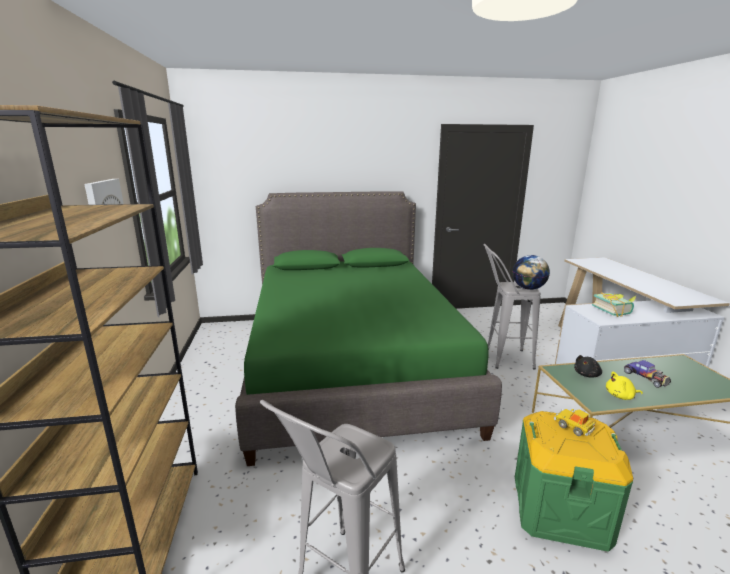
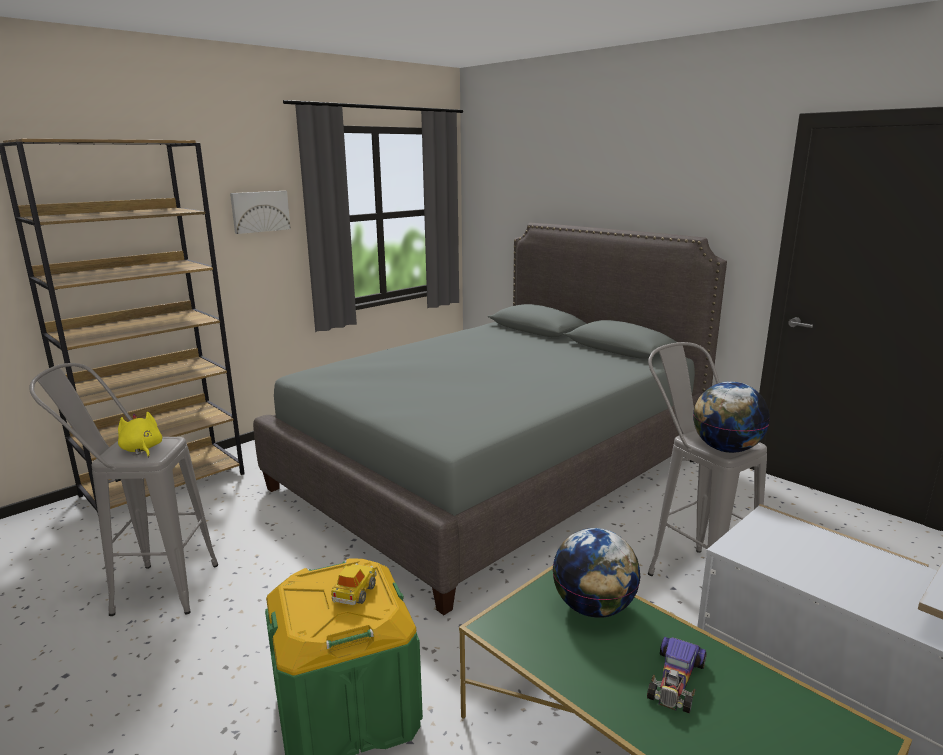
camera: 55 degrees right, 0 degrees up
(352, 365) = (494, 471): green bed -> grey bed
(587, 374) = (593, 608): black plush toy -> globe
(614, 311) = (828, 557): book -> none
(621, 396) = (553, 652): yellow plush toy -> yellow plush toy (142, 449)

